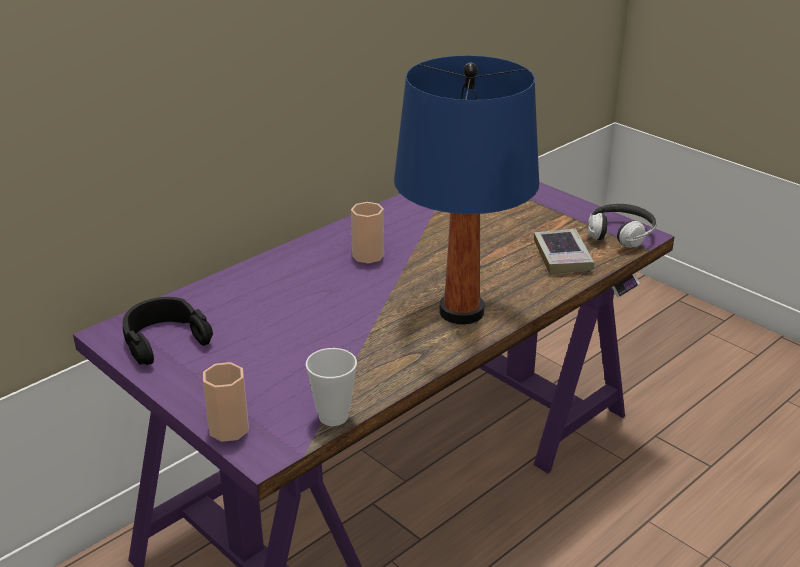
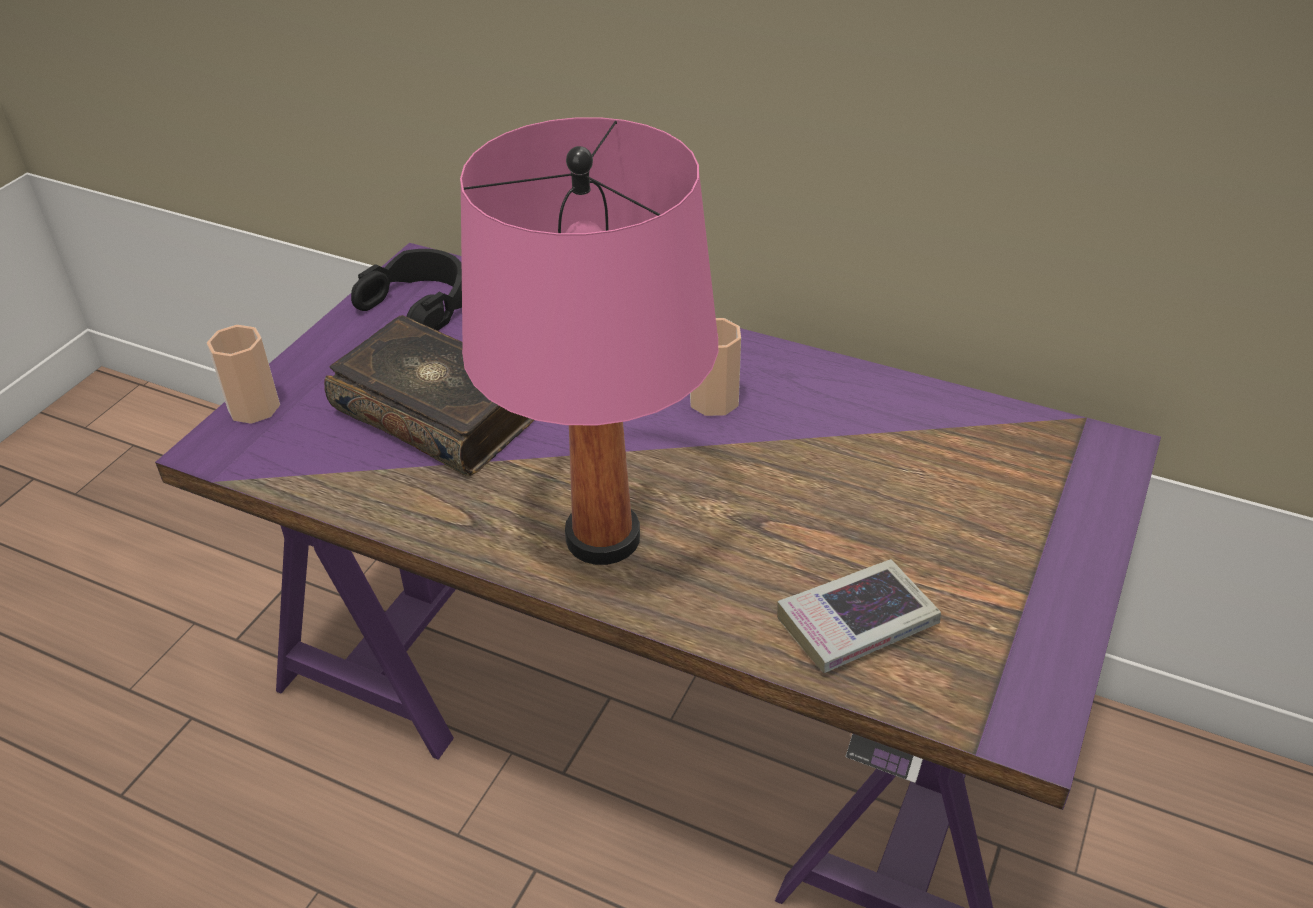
camera: 70 degrees right, 10 degrees up
(302, 350) = (438, 413): none -> book
(333, 416) = (297, 482): cup -> none
(461, 312) = (602, 538): blue table lamp -> pink table lamp
(620, 235) = (1004, 694): headphones -> none

